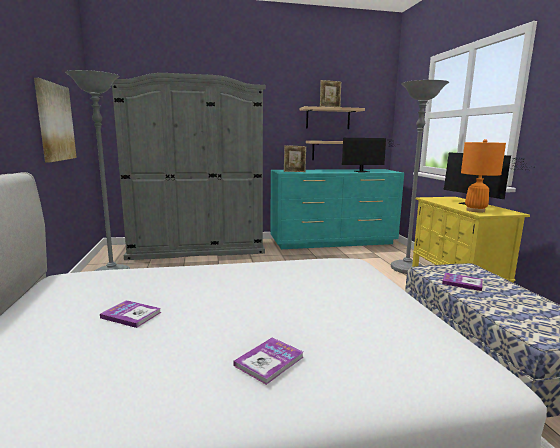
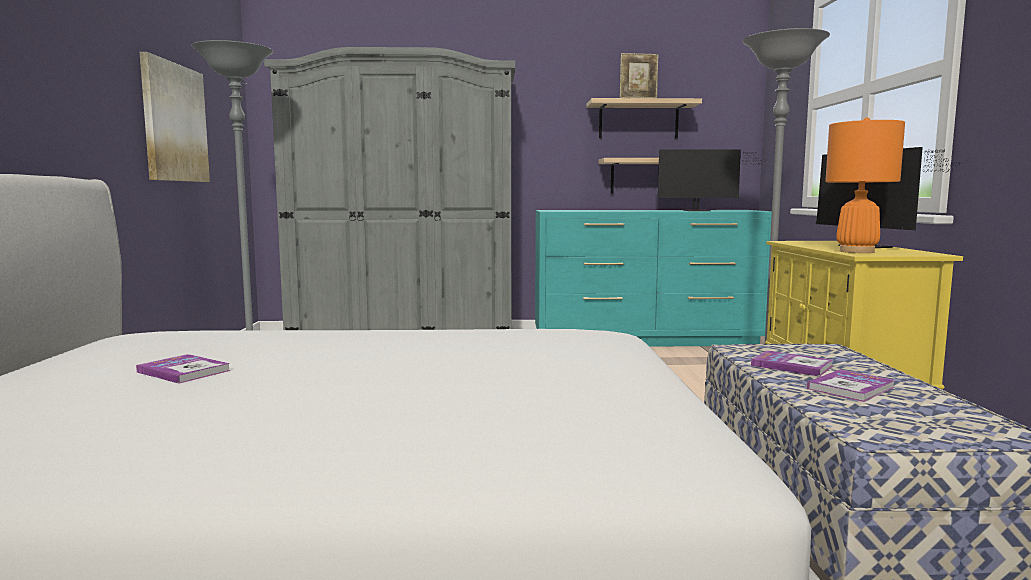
camera: 10 degrees right, 5 degrees down
(269, 361) = (342, 425): book -> book (851, 388)
(294, 172) = (572, 210): picture frame -> none

